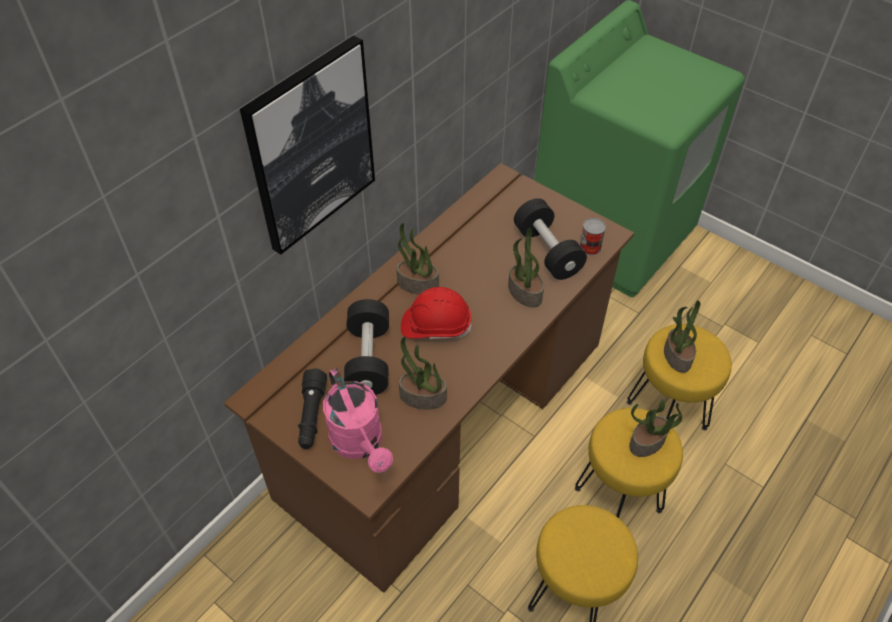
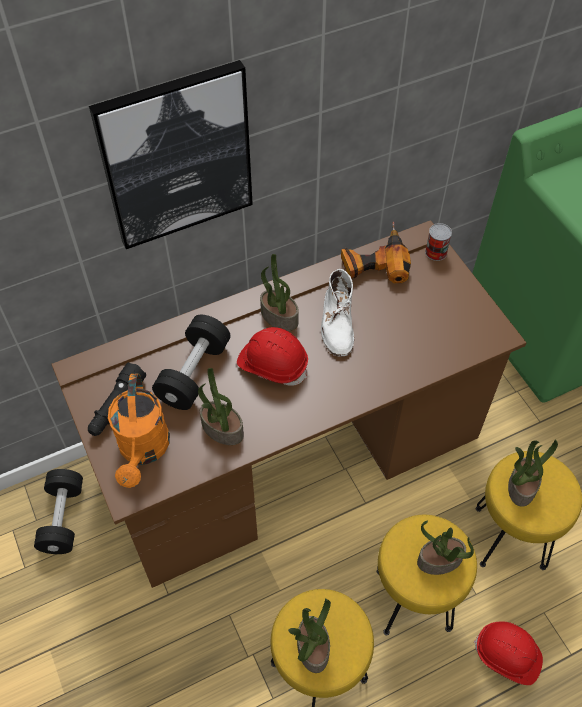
camera: 25 degrees right, 5 degrees up
(360, 444) = (143, 450): pink watering can -> orange watering can
(472, 271) = (337, 323): none -> white boot
(473, 211) = (374, 261): none -> power drill
(524, 292) = (375, 363): potted plant -> potted plant (312, 647)
(547, 251) = (423, 330): black dumbbell -> black dumbbell (63, 518)
(590, 247) = (470, 341): can -> can (436, 252)
(716, 511) = (507, 656): none -> red hard hat

